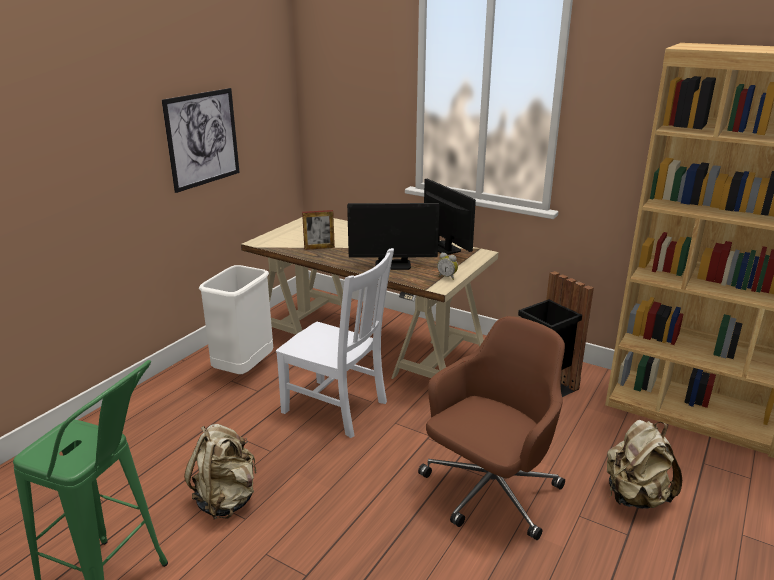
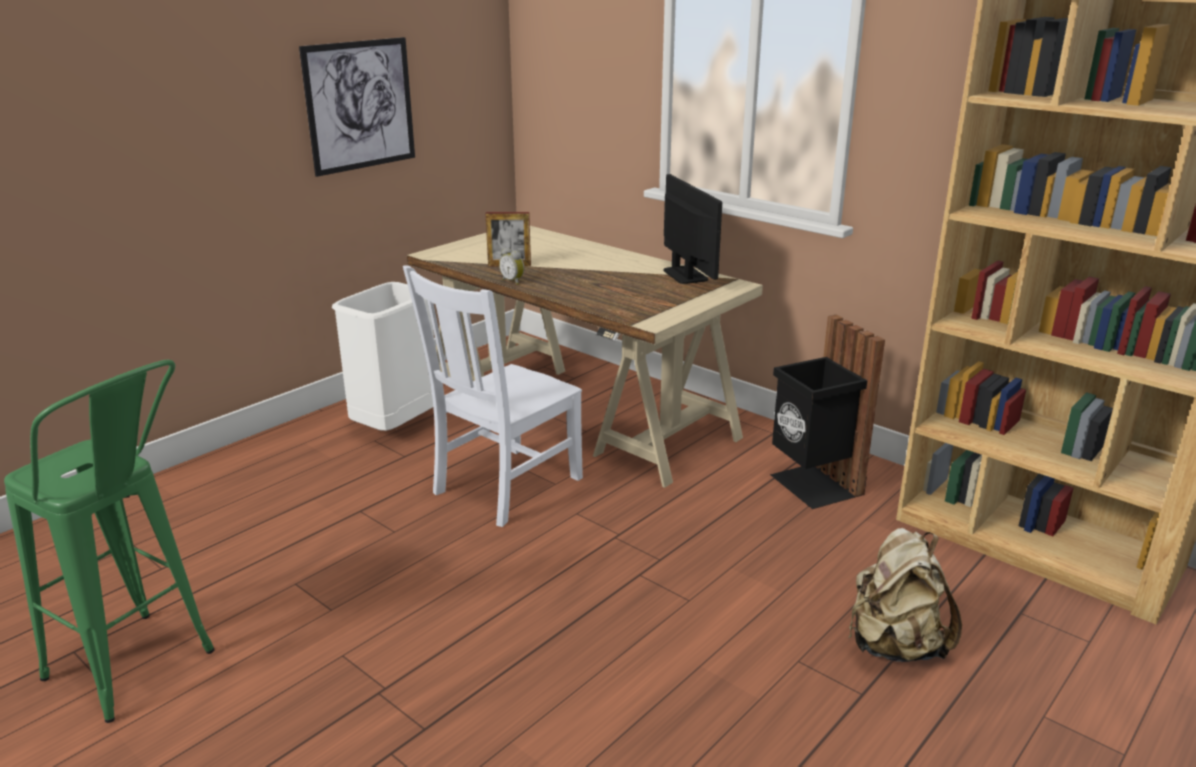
camera: 10 degrees right, 0 degrees up
(226, 499) = (316, 584): beige backpack -> none
(337, 408) = (504, 487): white chair -> white chair turned 90 degrees clockwise
(393, 265) = (600, 292): monitor -> none
(447, 277) = (670, 311): alarm clock -> alarm clock (513, 281)
(489, 492) = (677, 615): brown office chair -> none

